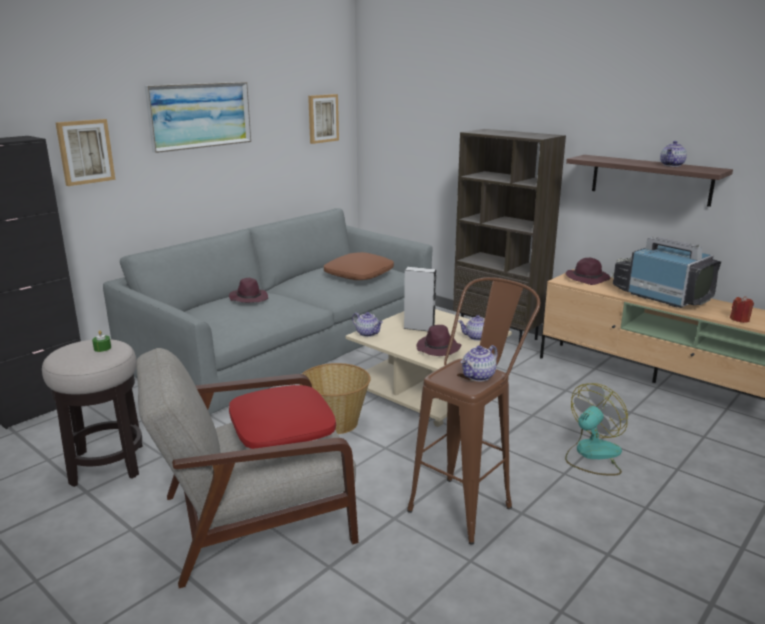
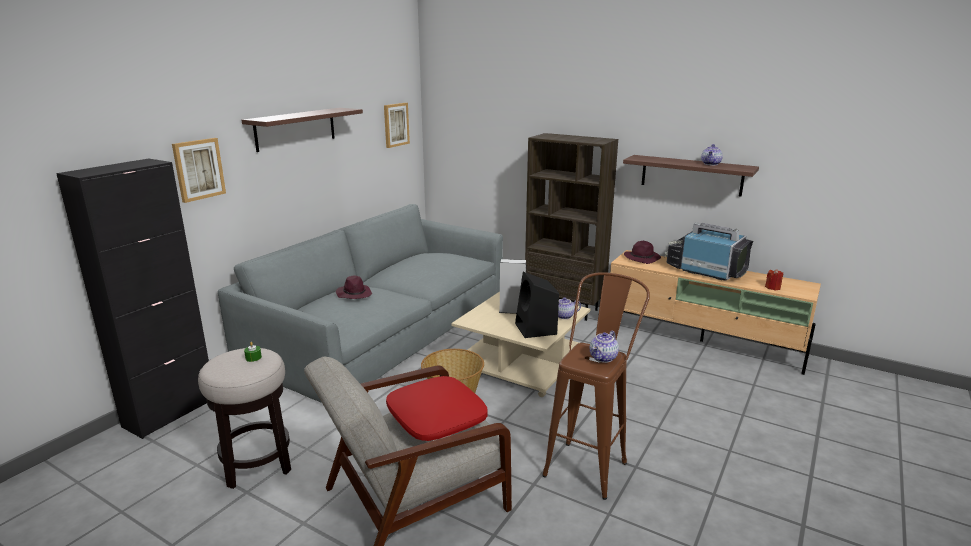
camera: 10 degrees left, 0 degrees up
(200, 115) = (296, 129): picture -> shelf
(358, 275) = (443, 264): brown pillow -> none
(368, 333) = (470, 320): teapot -> none
(438, 348) = (536, 329): purple hat -> black speaker
(592, 455) = (674, 409): fan -> none

